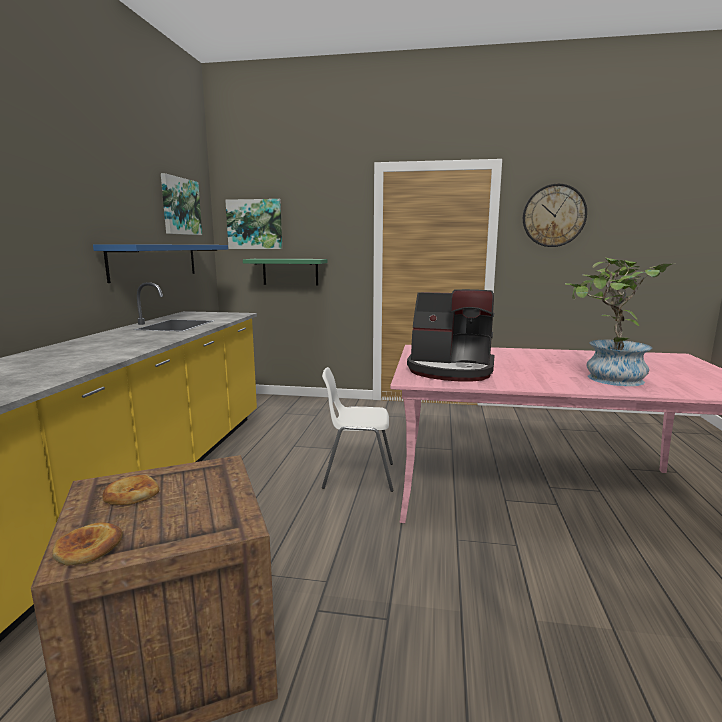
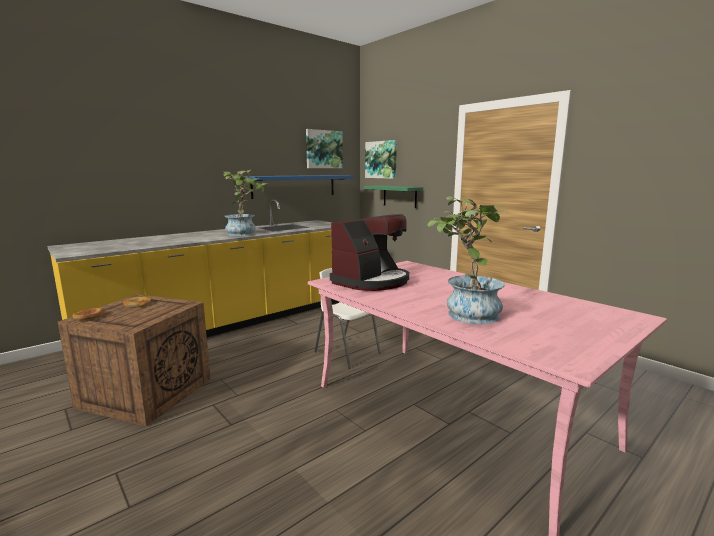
camera: 40 degrees right, 0 degrees up
(151, 339) = (245, 233): none -> potted plant
(451, 370) = (371, 281): coffee machine -> coffee machine turned 105 degrees counterclockwise
(554, 216) = (625, 146): wall clock -> none

